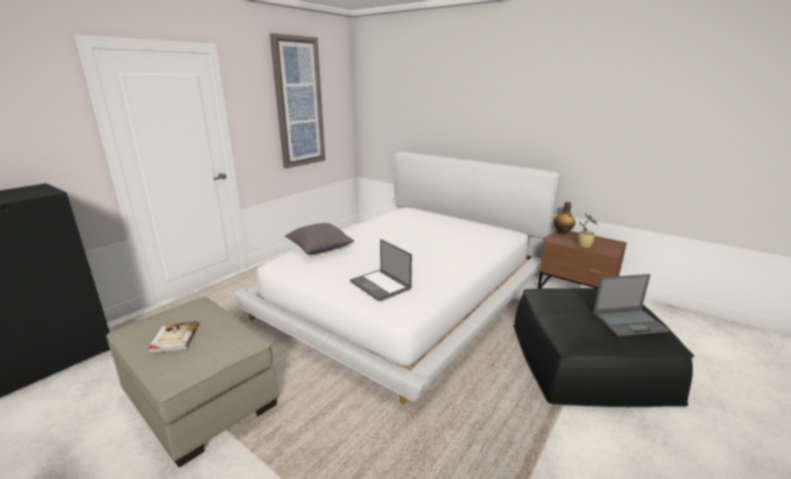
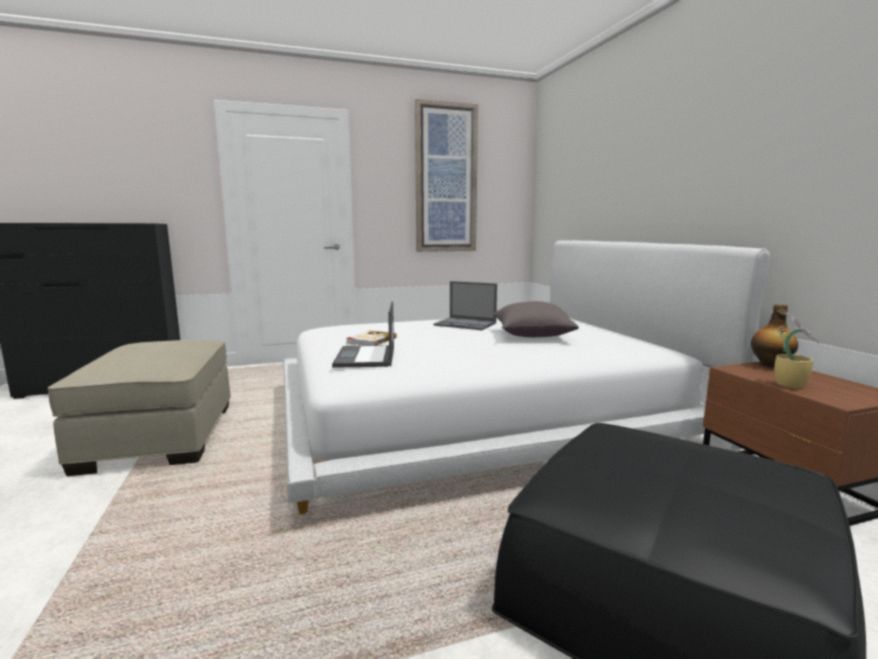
camera: 35 degrees right, 10 degrees down
(174, 339) = (131, 352): book -> book (371, 340)
(319, 248) = (374, 325): grey pillow -> grey pillow (532, 335)
(629, 322) = (731, 511): laptop -> laptop (466, 324)

